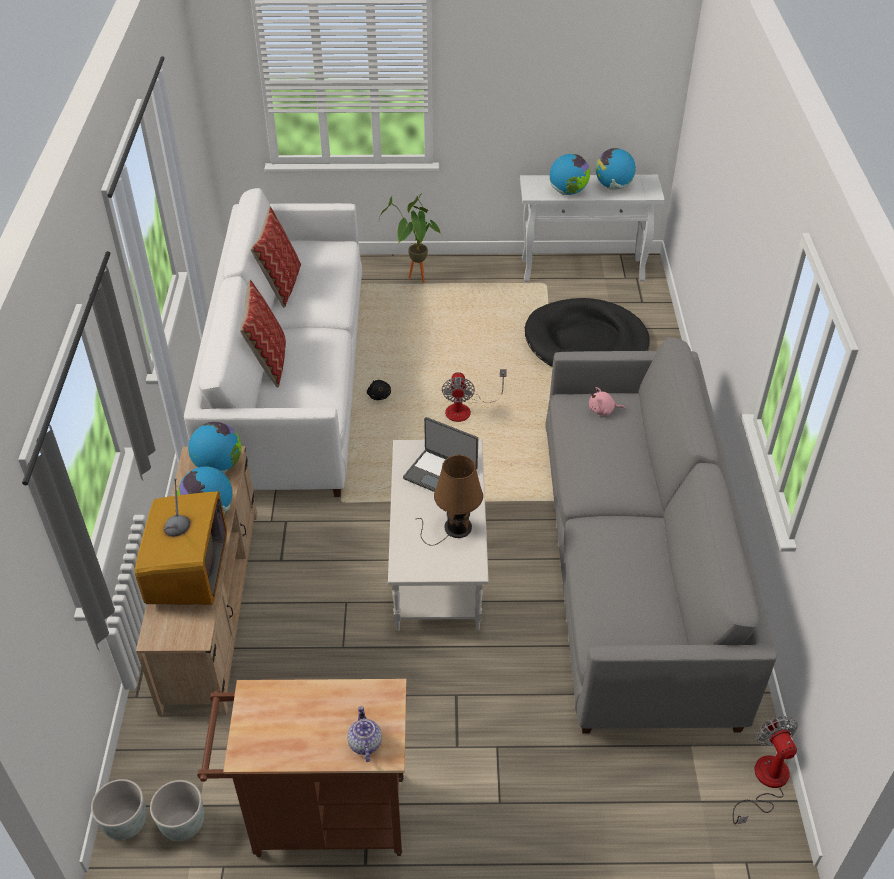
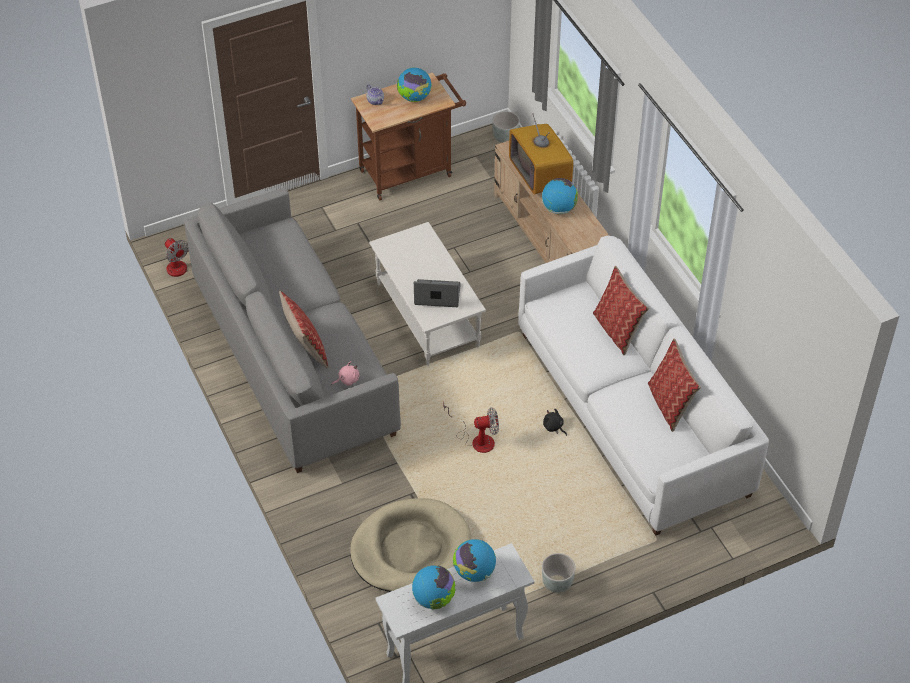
camera: 155 degrees right, 5 degrees up
(183, 825) = (476, 146): grey planter -> grey planter (557, 583)
(218, 466) = (578, 236): globe -> globe (414, 97)
(415, 280) = (609, 567): potted plant -> none
(454, 528) = (407, 264): brown table lamp -> none
(466, 409) = (477, 439): fan -> fan turned 105 degrees clockwise
(586, 342) = (411, 550): black dog bed -> beige dog bed
(640, 456) = (306, 349): none -> pillow

